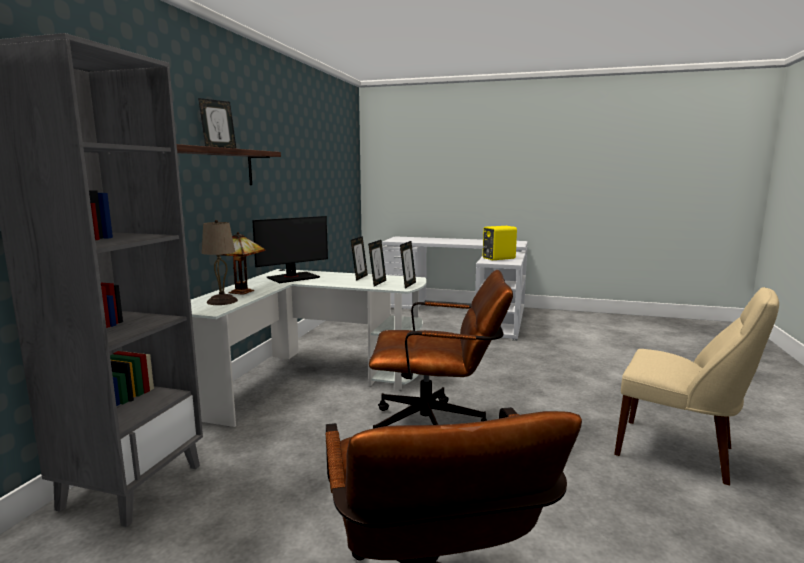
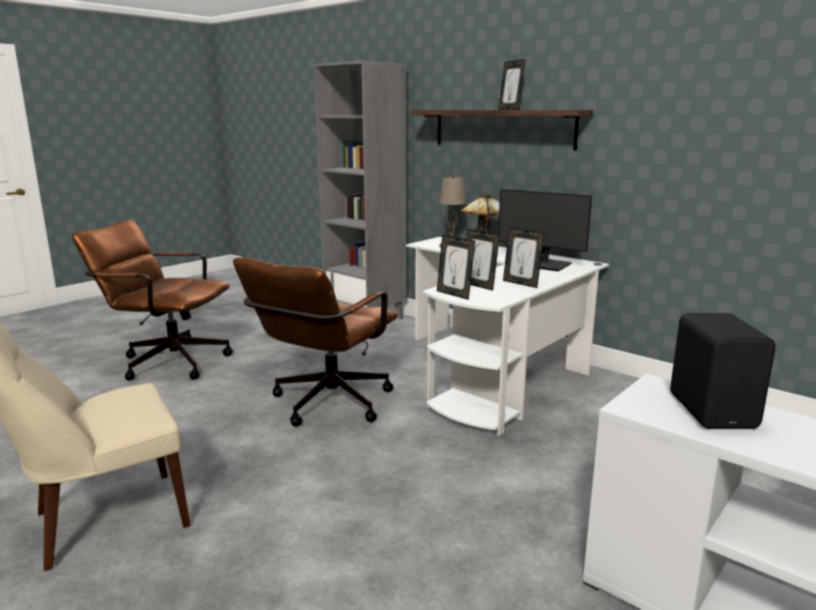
camera: 115 degrees right, 5 degrees up
(293, 278) = (540, 264): monitor -> monitor turned 45 degrees counterclockwise
(497, 258) = (713, 411): yellow speaker -> black speaker

